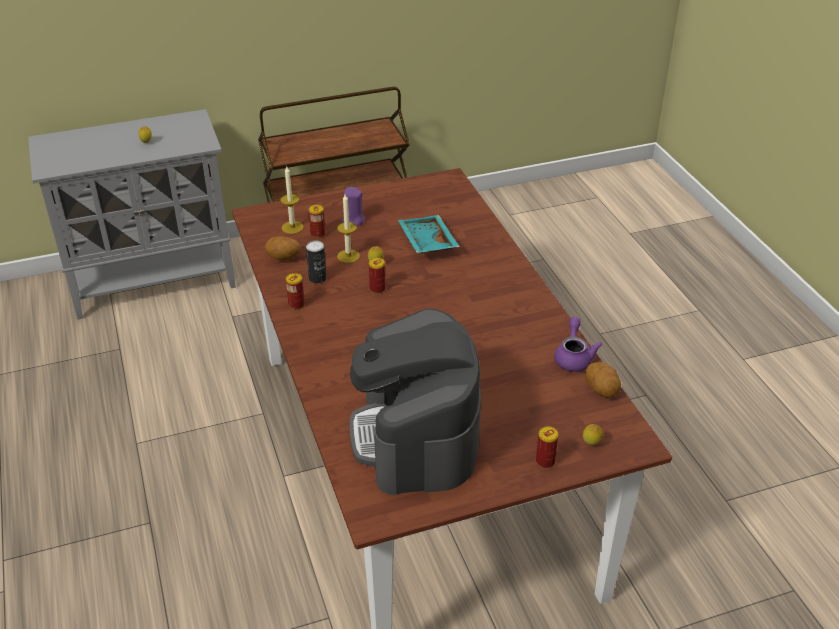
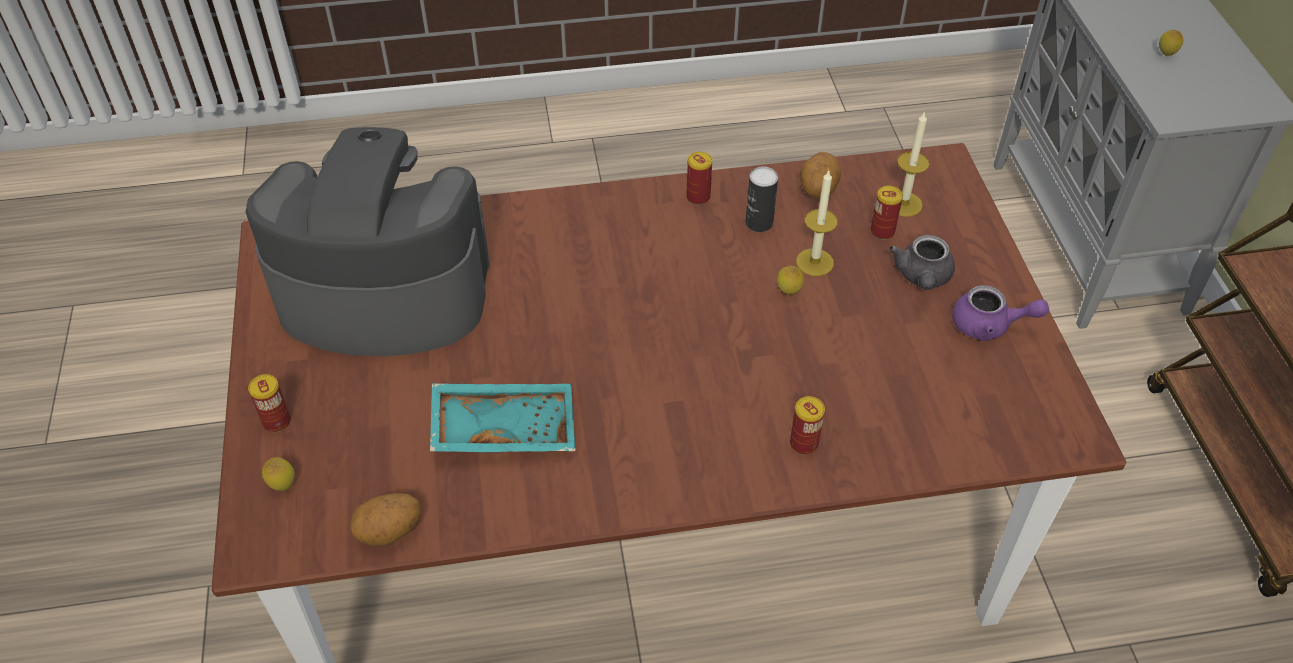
camera: 100 degrees right, 10 degrees up
(353, 220) = (922, 278): purple candle -> grey teapot
(377, 289) = (720, 288): can -> can (804, 444)
(426, 243) = (845, 366): turquoise tray -> turquoise tray (504, 427)
(573, 357) = (480, 514): purple teapot -> purple teapot (989, 326)

